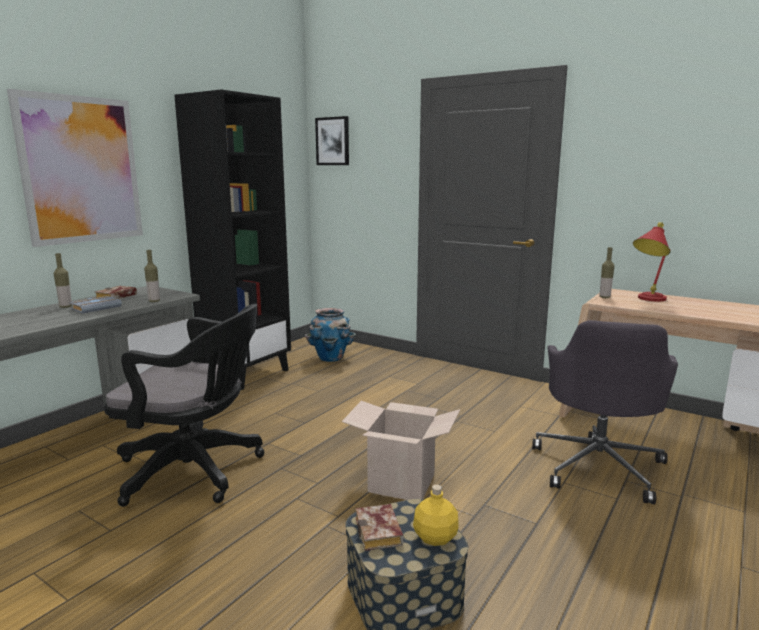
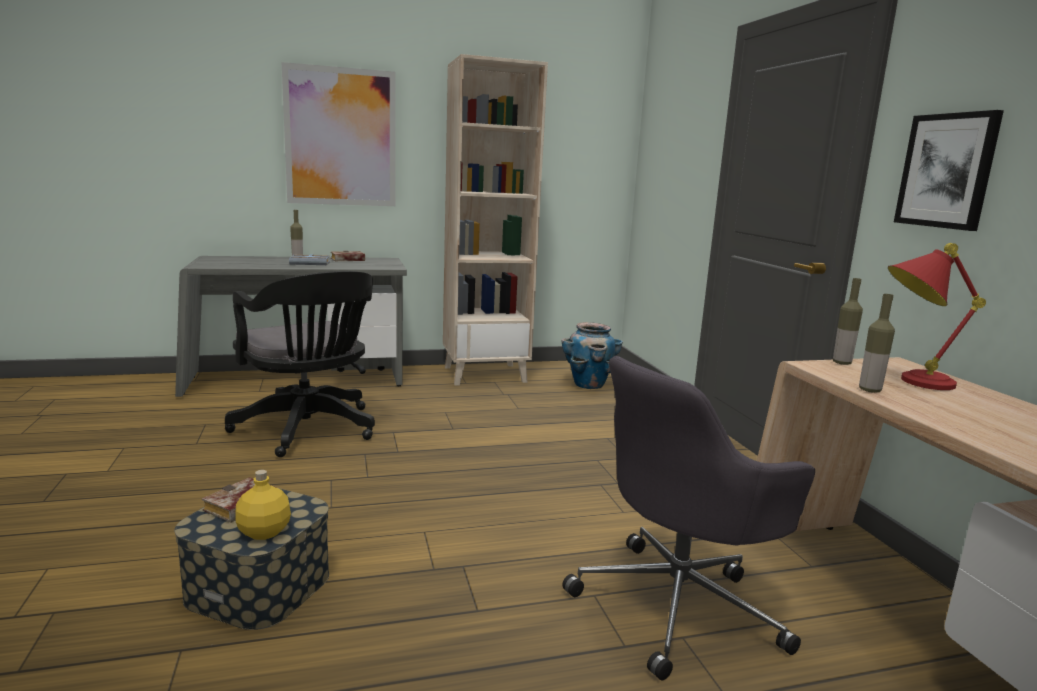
camera: 40 degrees right, 0 degrees up
(154, 301) = (359, 267): bottle -> bottle (869, 390)
(246, 373) = (485, 374): black bookcase -> beige bookcase
(333, 141) = (657, 119): picture -> picture (947, 171)
(401, 483) = (429, 510): cardboard box -> none

